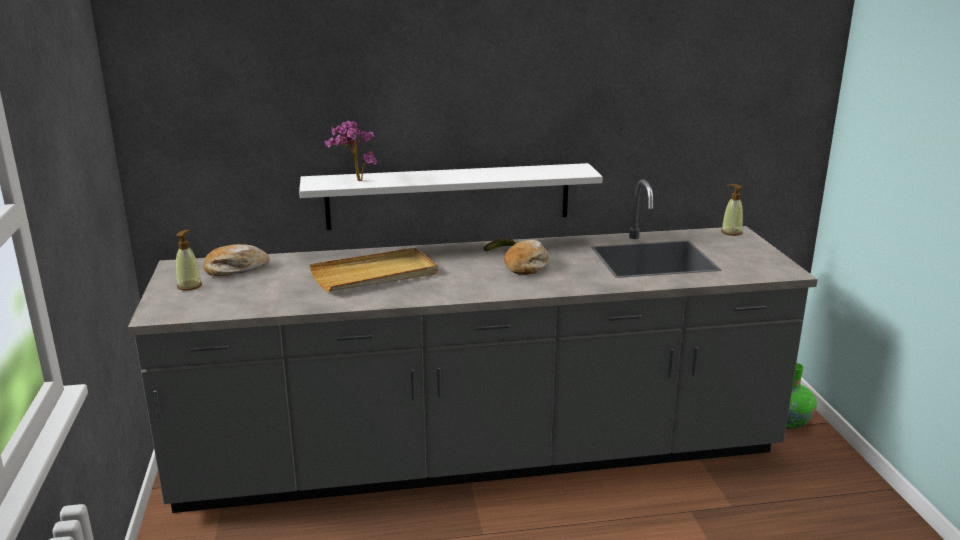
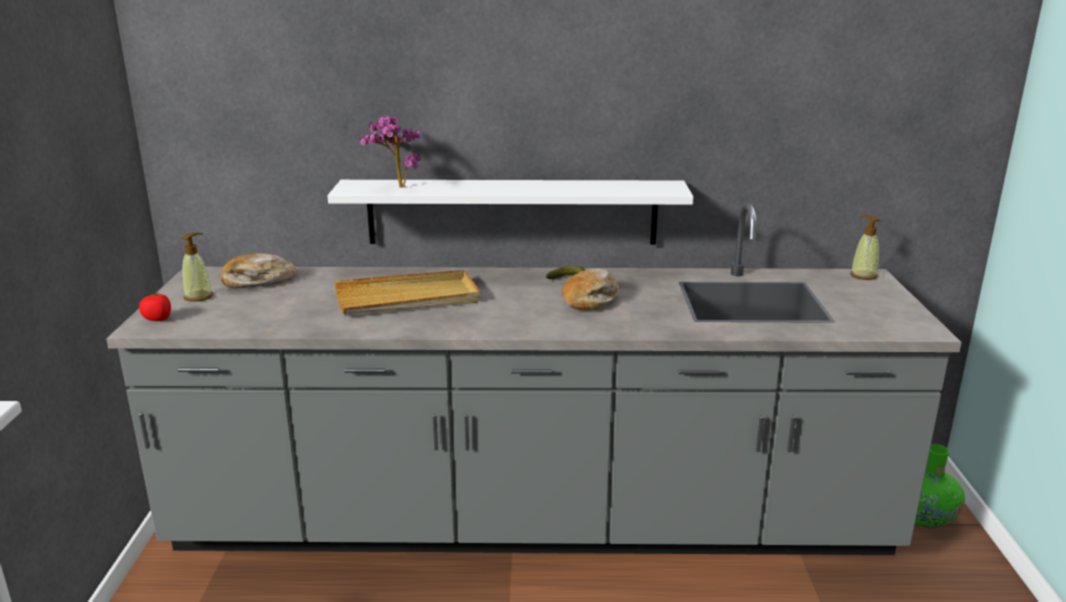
camera: 10 degrees right, 0 degrees up
(164, 307) = (158, 319): none -> tomato

